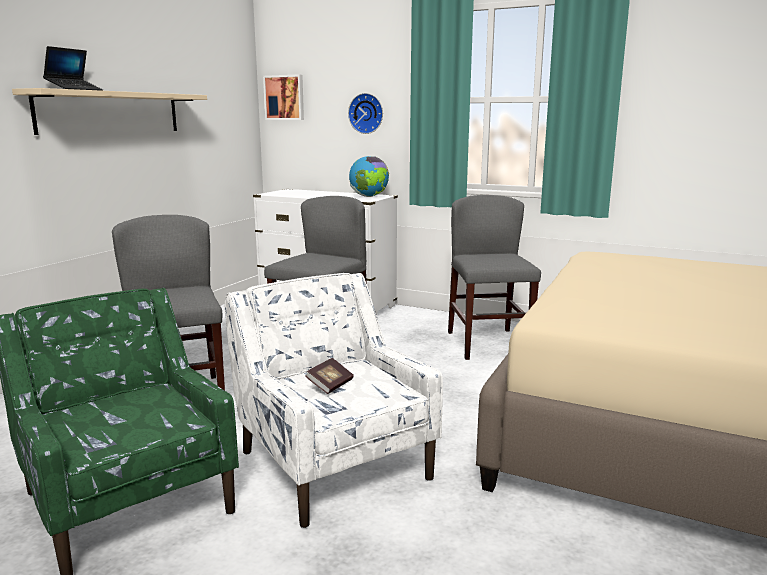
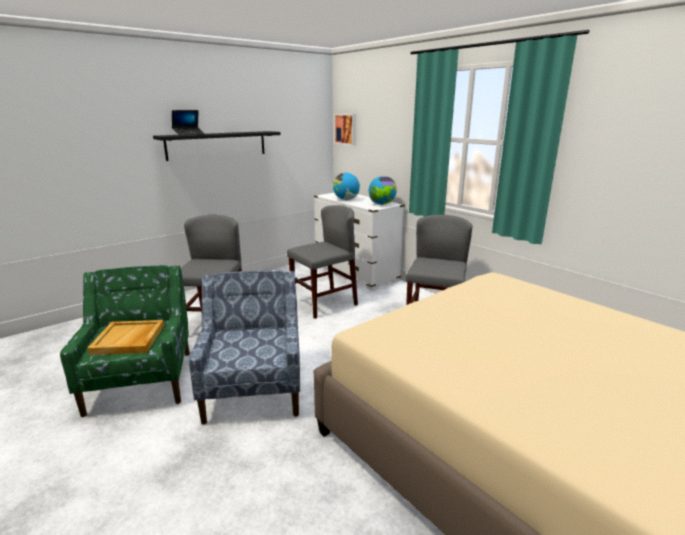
camera: 25 degrees right, 5 degrees up
(111, 112) = (217, 145): beige shelf -> black shelf
(128, 418) = (129, 340): none -> beige tray
(310, 196) = (346, 200): none -> globe
(330, 385) = (243, 343): book -> none
(333, 463) = (254, 388): white armchair -> blue armchair
(367, 113) = (390, 144): wall clock -> none

